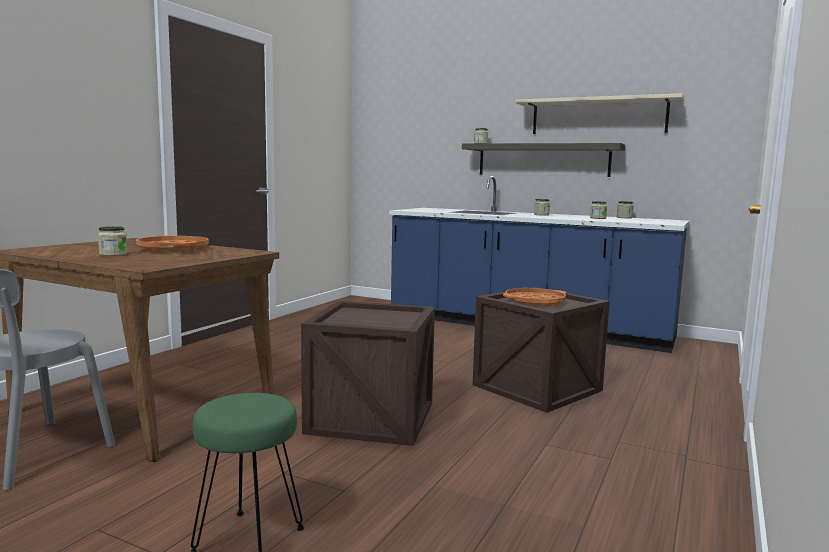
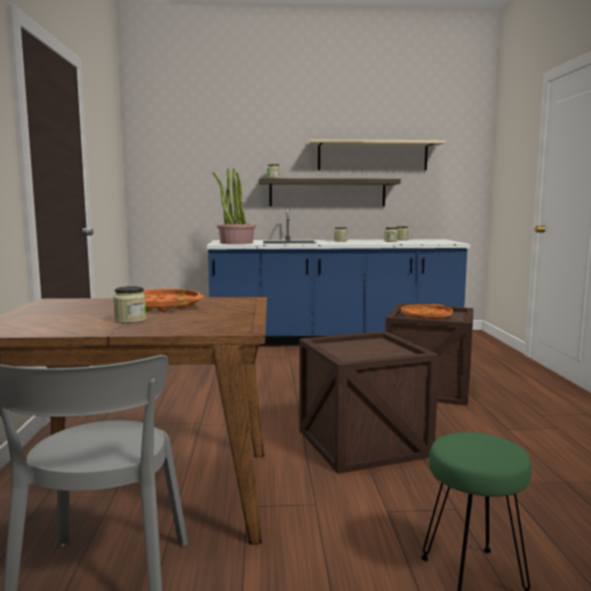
camera: 30 degrees left, 0 degrees up
(425, 210) = (236, 243): none -> potted plant

